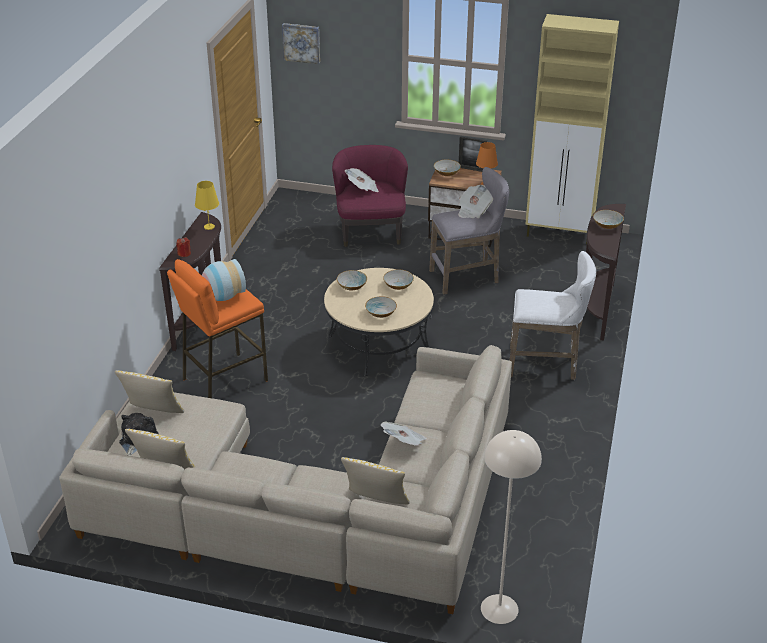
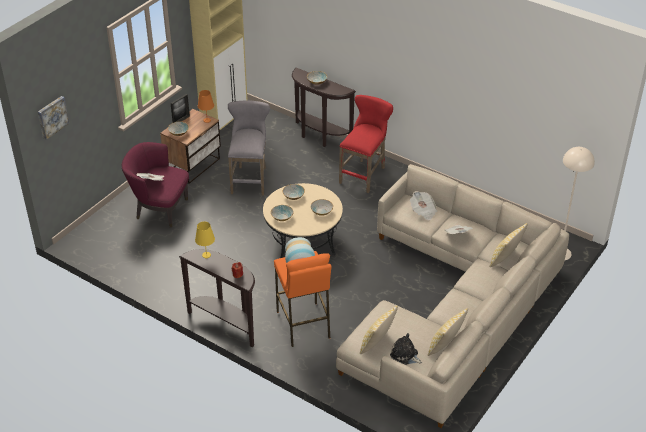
camera: 70 degrees left, 5 degrees up
(473, 211) = (242, 134): newspaper -> newspaper (423, 211)
(546, 365) = (364, 174): white stool -> red stool

